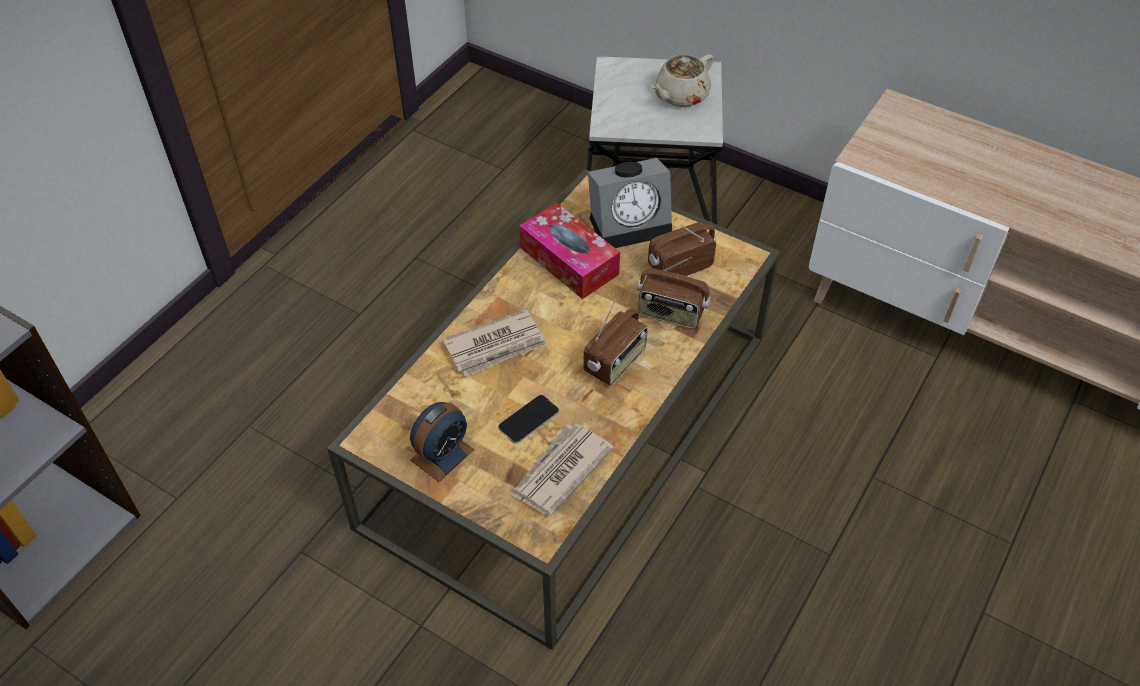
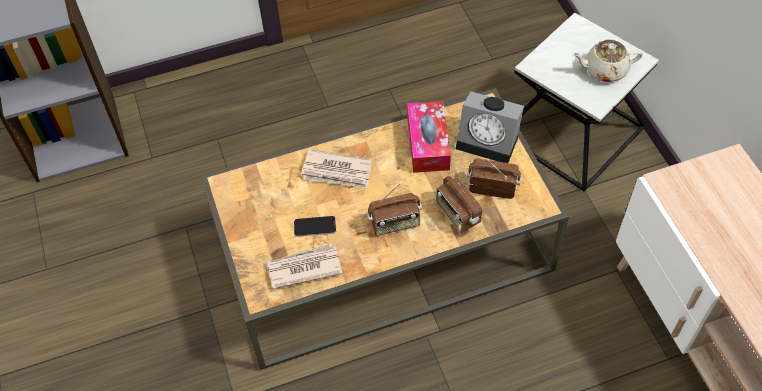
camera: 40 degrees right, 5 degrees up
(442, 455) = (252, 217): alarm clock -> none

